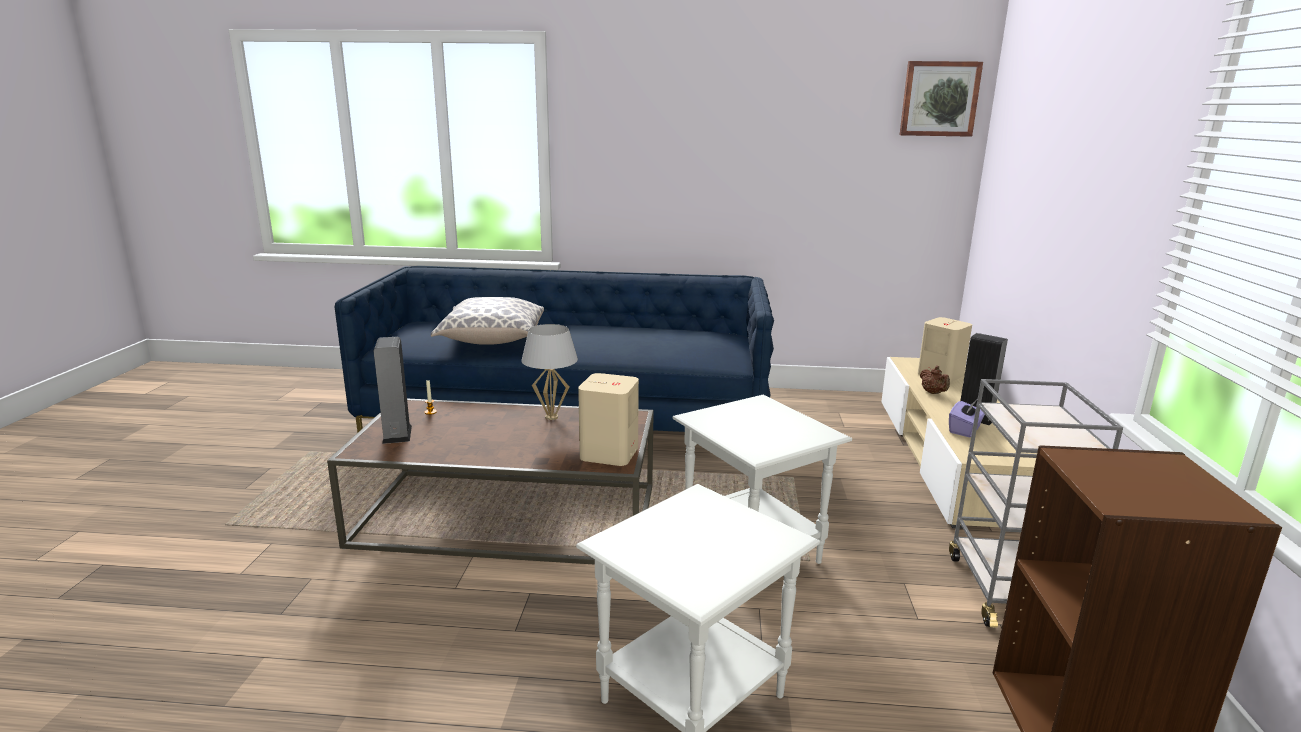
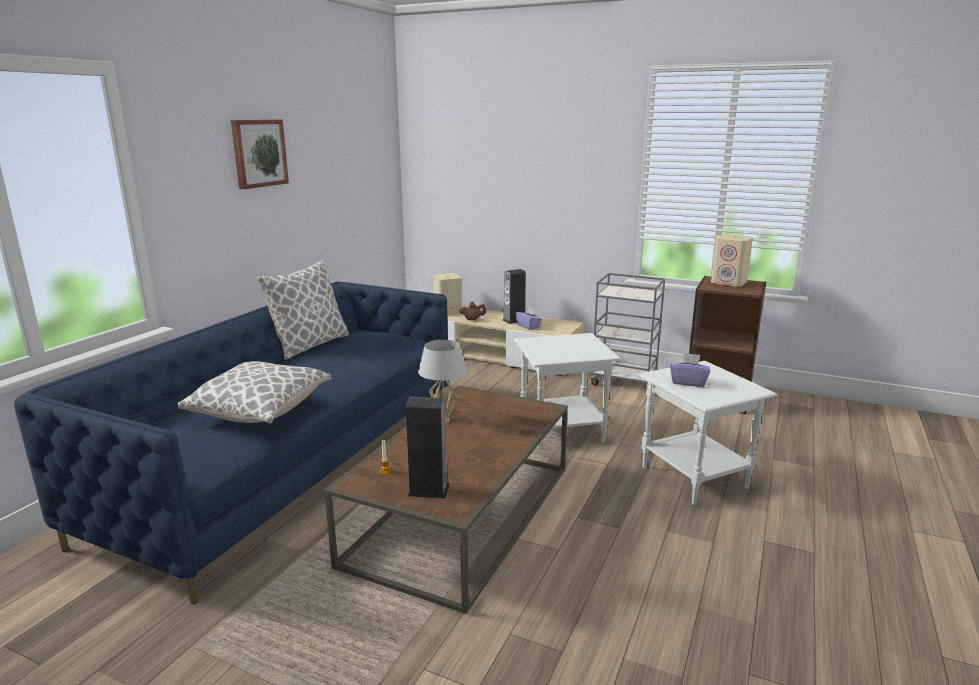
camera: 70 degrees left, 0 degrees up
(609, 454) = (528, 409): beige speaker -> beige speaker (729, 282)
(655, 324) = (309, 345): none -> pillow
(685, 524) = (688, 382): none -> purple tissue box
(939, 99) = (380, 127): picture -> picture (259, 153)

